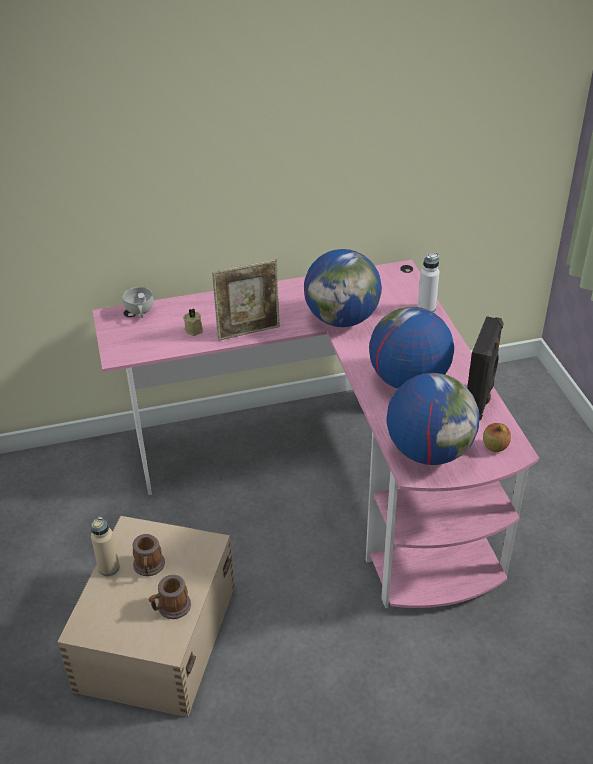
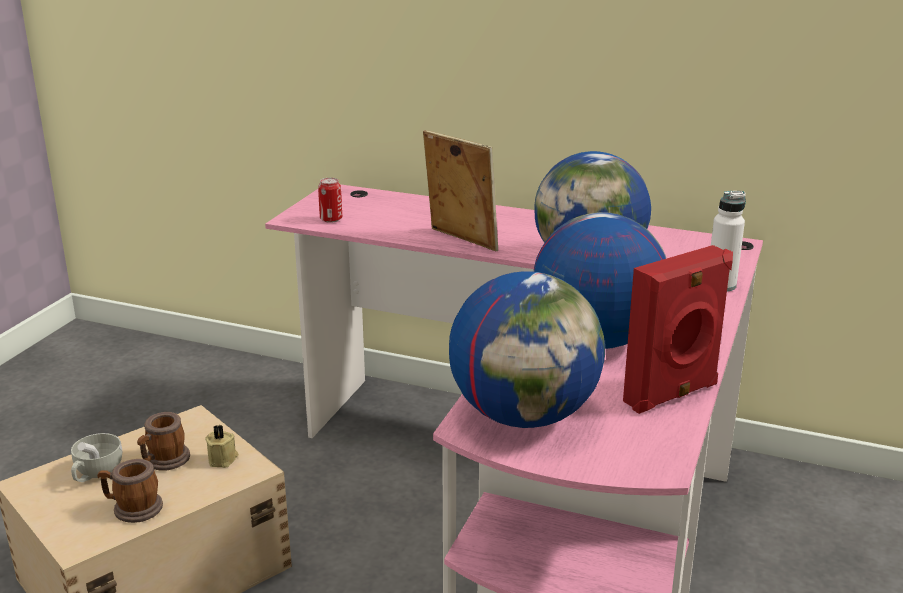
camera: 35 degrees right, 15 degrees down
(109, 568) = (127, 443): beige bottle -> none
(140, 312) = (368, 195): white cup -> white cup (96, 474)
(143, 346) = (331, 219): none -> can
(194, 329) = (403, 223): beige candle -> beige candle (223, 459)
(248, 331) = (460, 240): picture frame -> picture frame turned 150 degrees counterclockwise
(479, 402) = (673, 395): black speaker -> red speaker
(495, 446) = (631, 448): apple -> none

